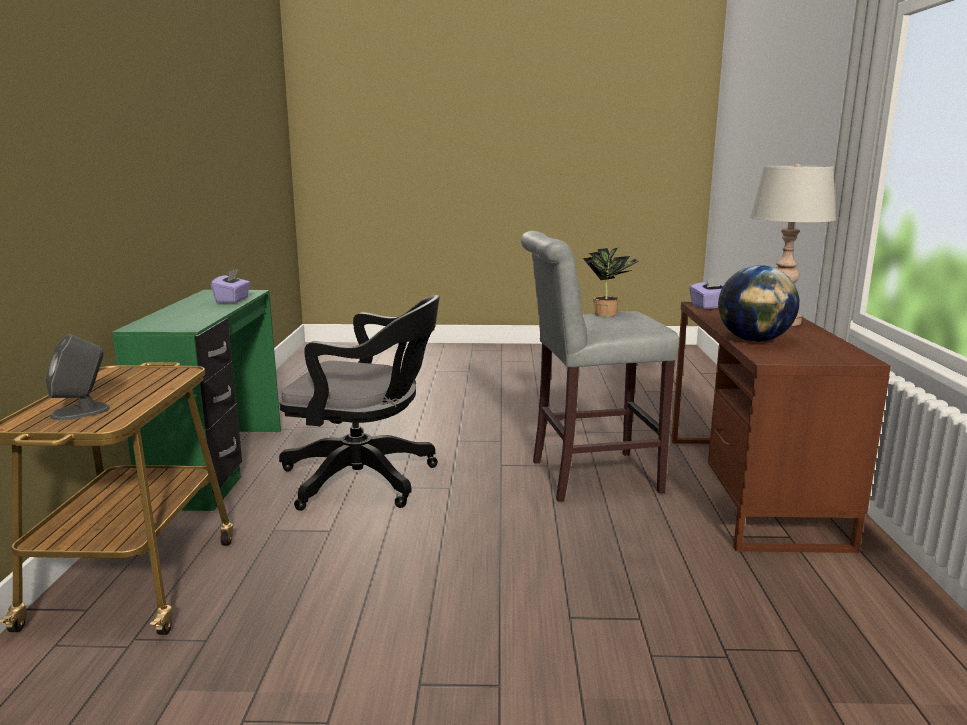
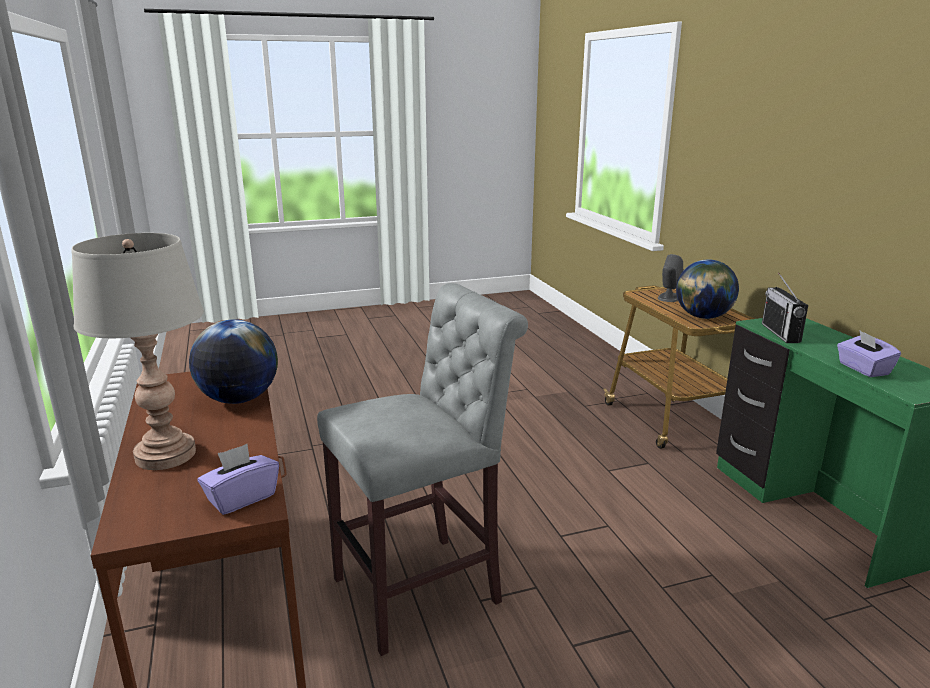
camera: 160 degrees right, 5 degrees up
(142, 379) = (703, 317): none -> globe
(199, 320) = (780, 333): none -> radio
(367, 480) = (649, 528): black office chair -> none
(608, 314) = (405, 420): potted plant -> none

